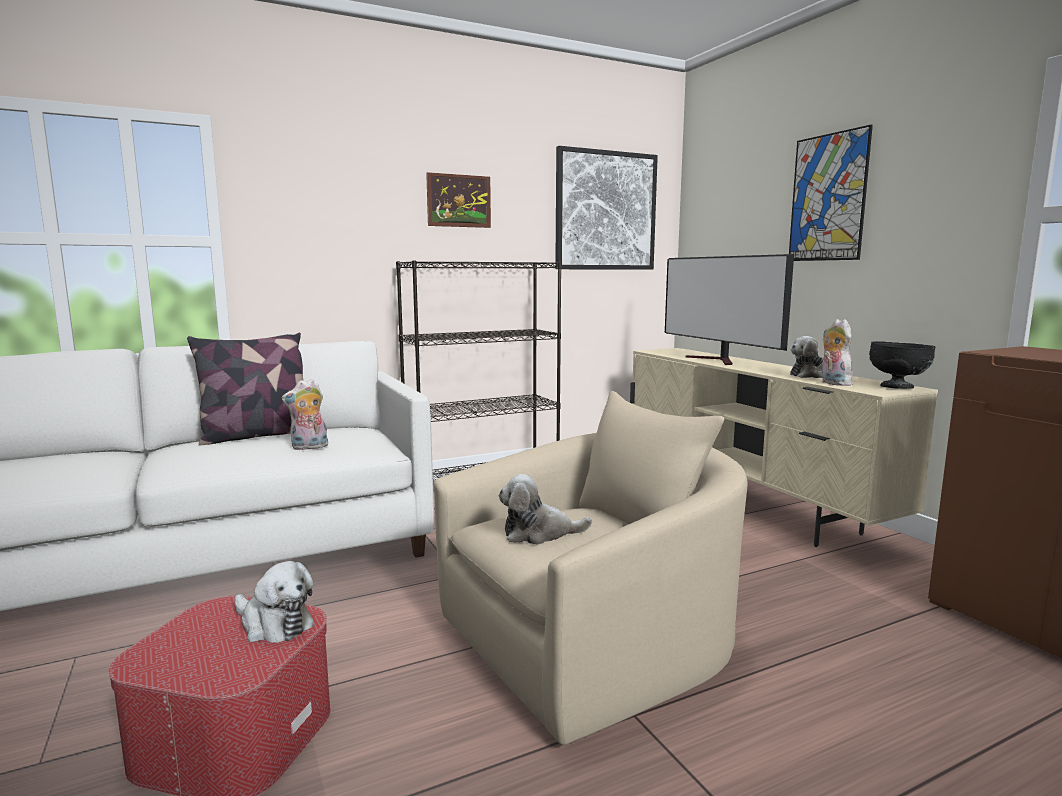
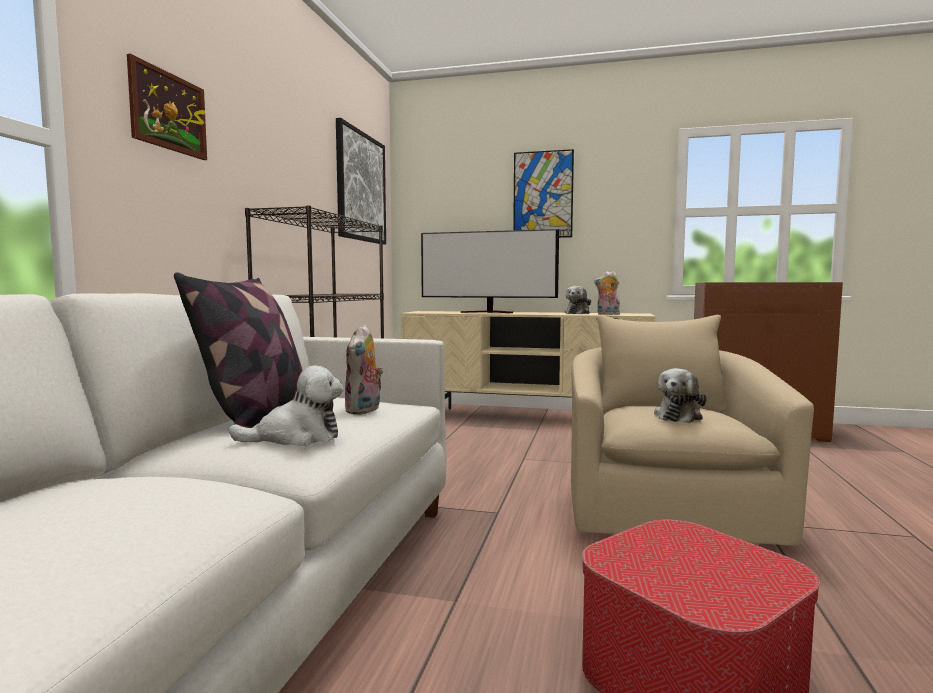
camera: 50 degrees left, 5 degrees down
(274, 624) = (679, 540): plush toy -> plush toy (296, 437)
(459, 201) = (281, 151): picture -> picture (168, 111)
(897, 387) = (637, 313): black bowl -> none

